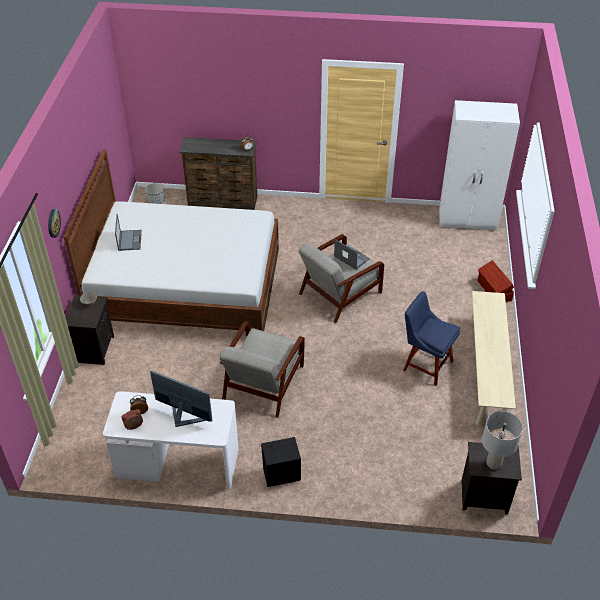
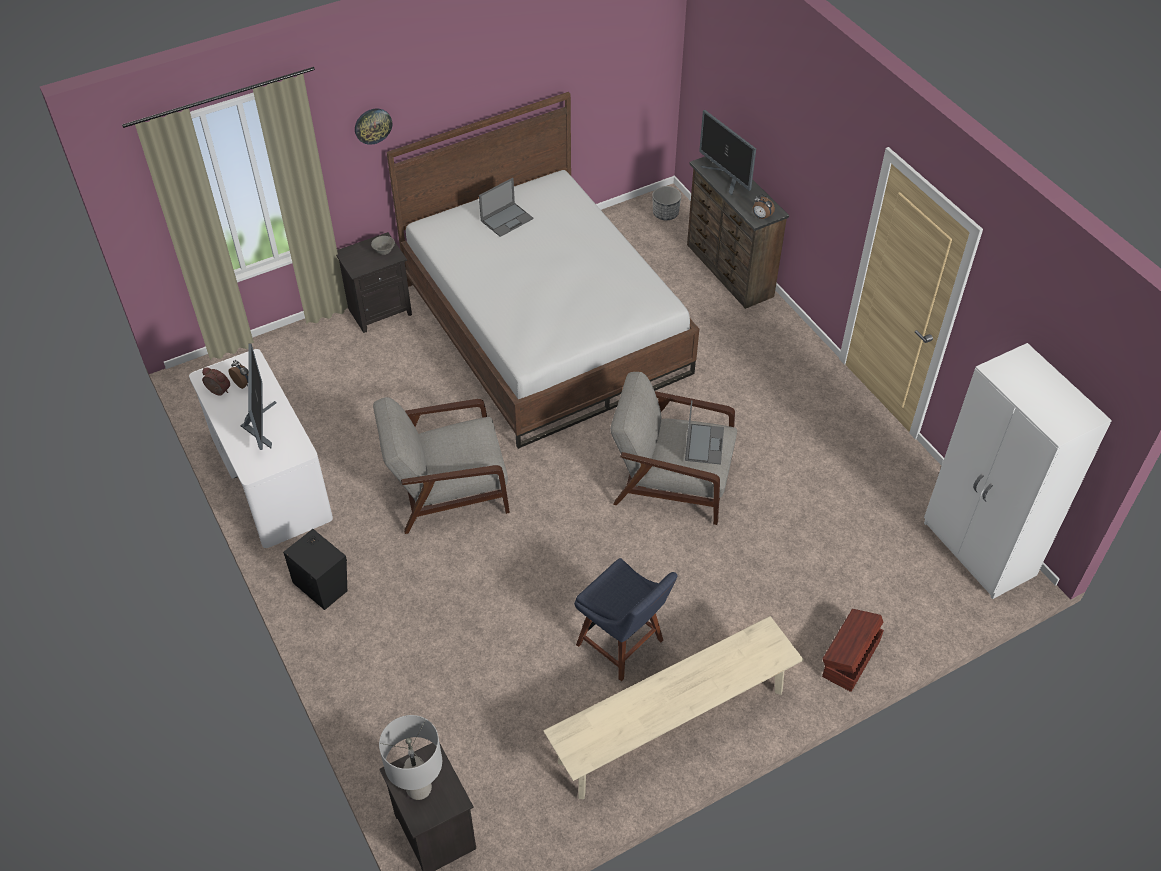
camera: 55 degrees right, 5 degrees up
(206, 146) = (726, 178): none -> monitor
(425, 364) = (623, 645): blue chair -> blue chair turned 135 degrees clockwise

